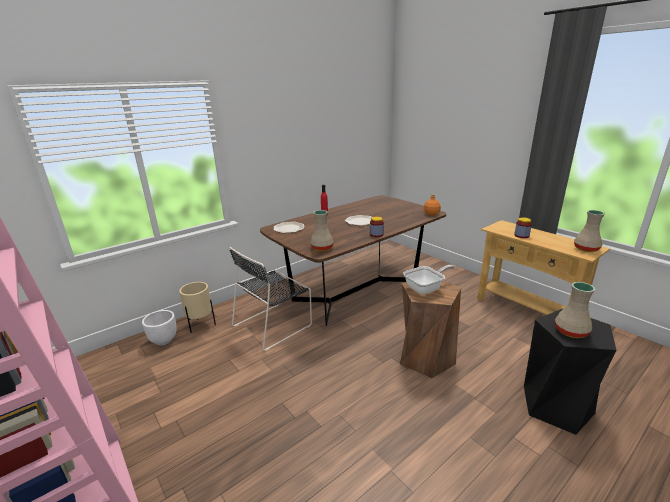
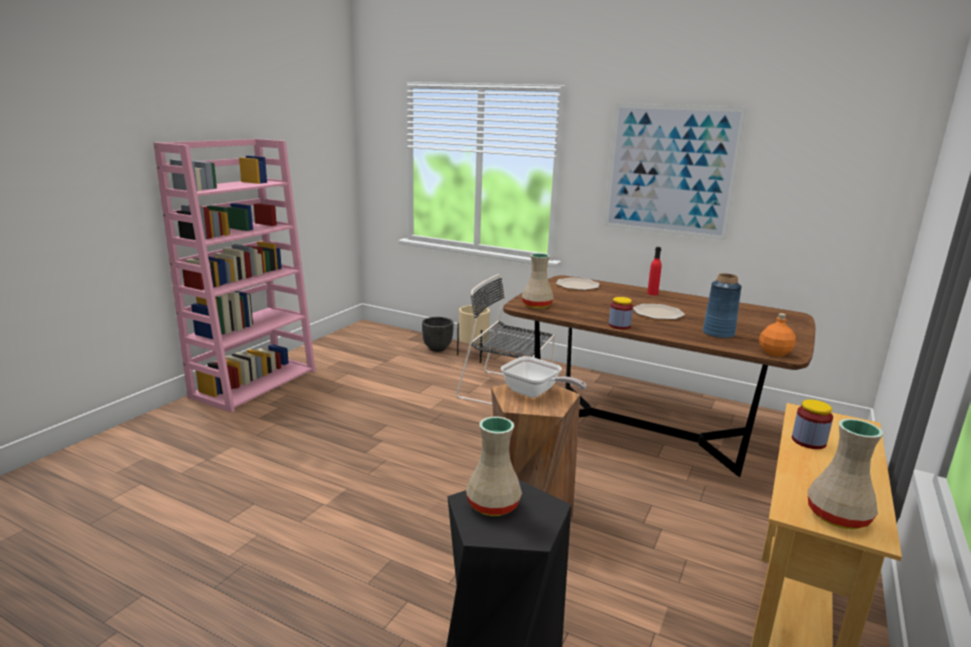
camera: 65 degrees right, 5 degrees down
(163, 340) = (437, 348): white planter -> black planter
(293, 136) = (670, 171): none -> picture
(400, 217) = (718, 333): none -> blue vase

